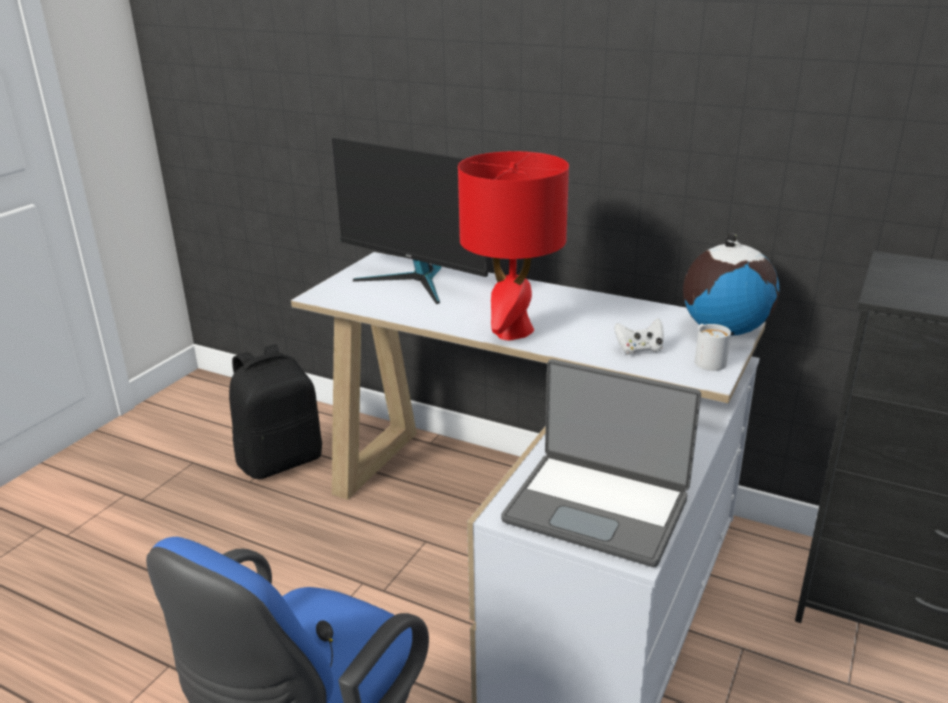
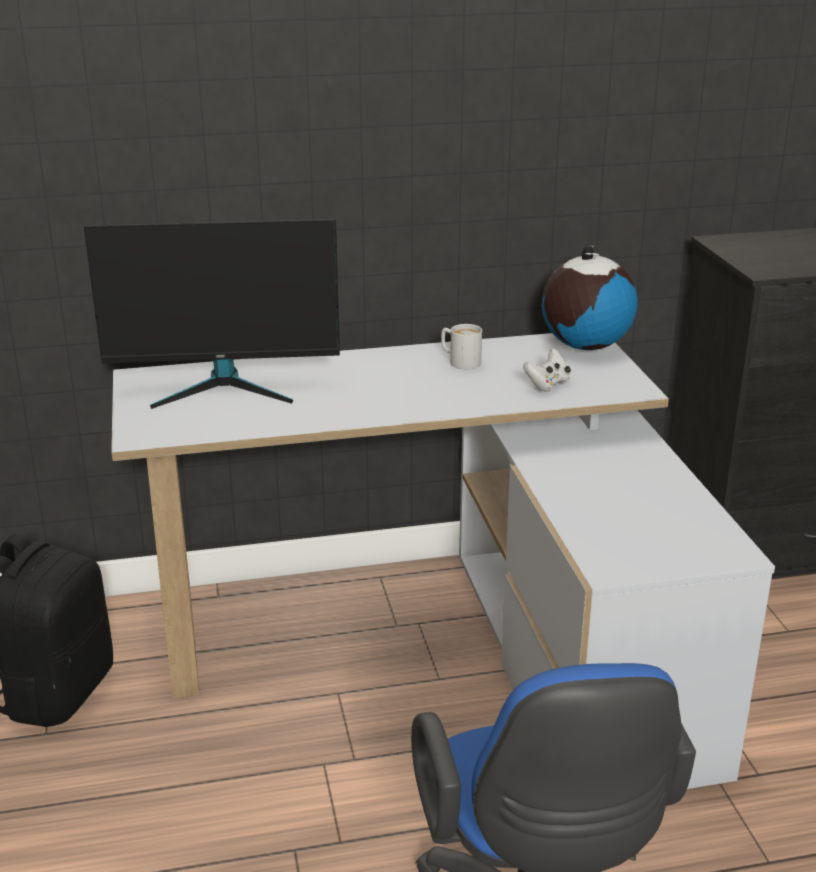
camera: 40 degrees left, 0 degrees up
(512, 331) = (412, 405): red table lamp -> none
(597, 507) = (663, 533): laptop -> none
(707, 360) = (611, 375): white mug -> white mug (459, 361)

